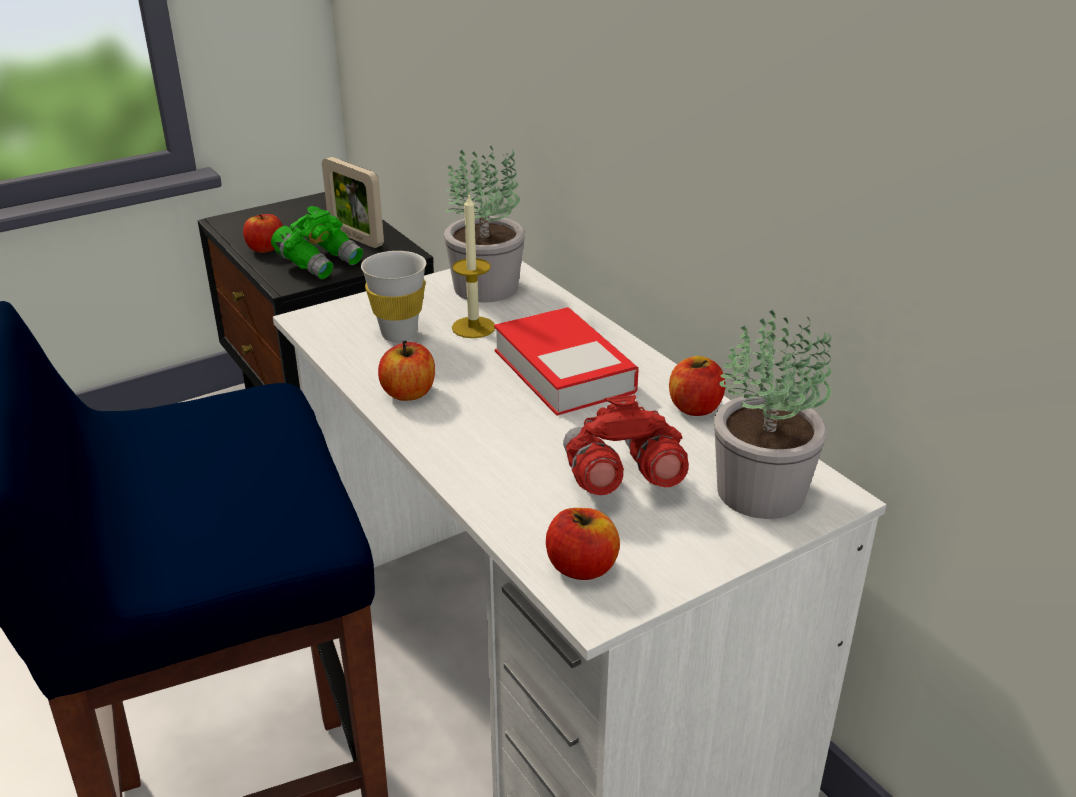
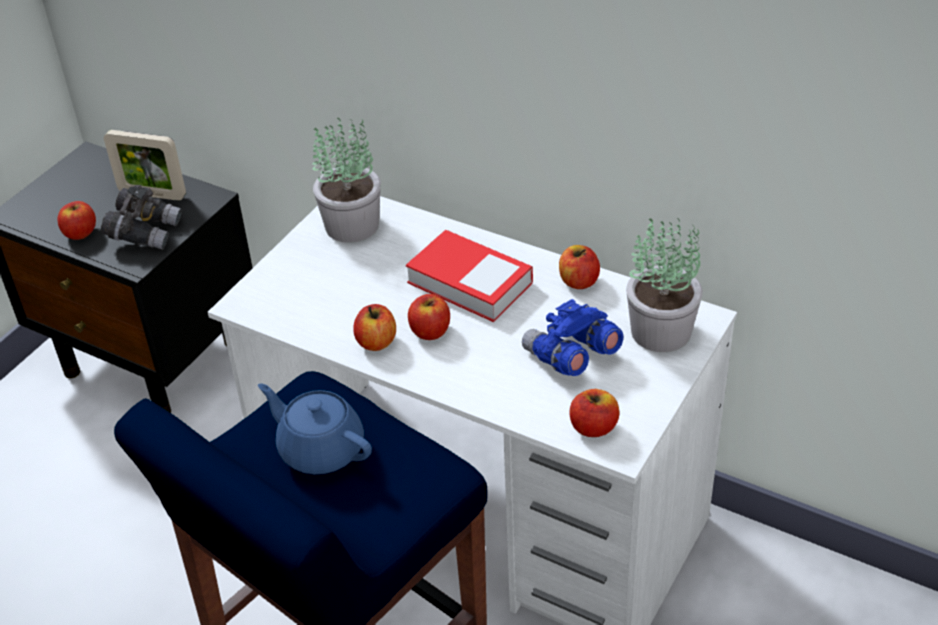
camera: 25 degrees left, 10 degrees up
(212, 456) = (320, 449): none -> blue teapot
(320, 263) = (145, 232): green binoculars -> grey binoculars
(399, 334) = (323, 293): white cup -> none
(473, 327) = (374, 267): candle -> none
(476, 401) = (430, 331): none -> apple
(619, 480) = (571, 357): red binoculars -> blue binoculars

